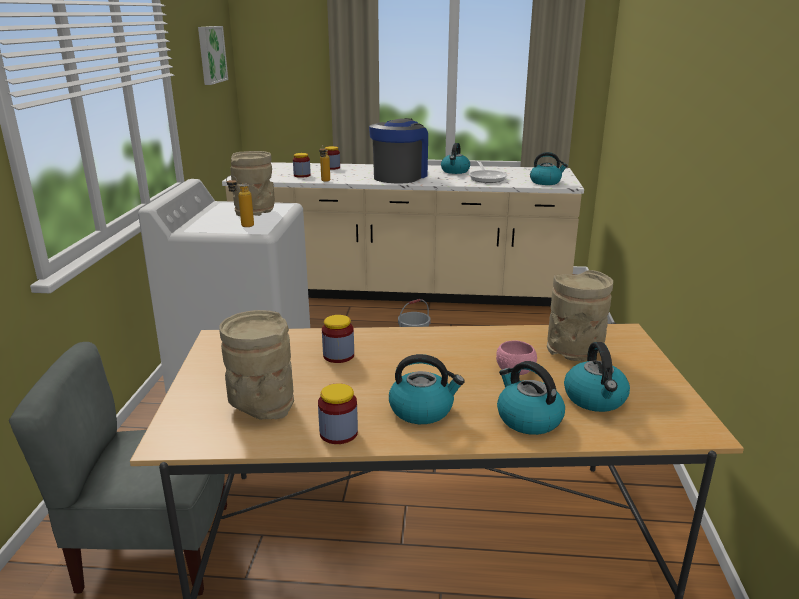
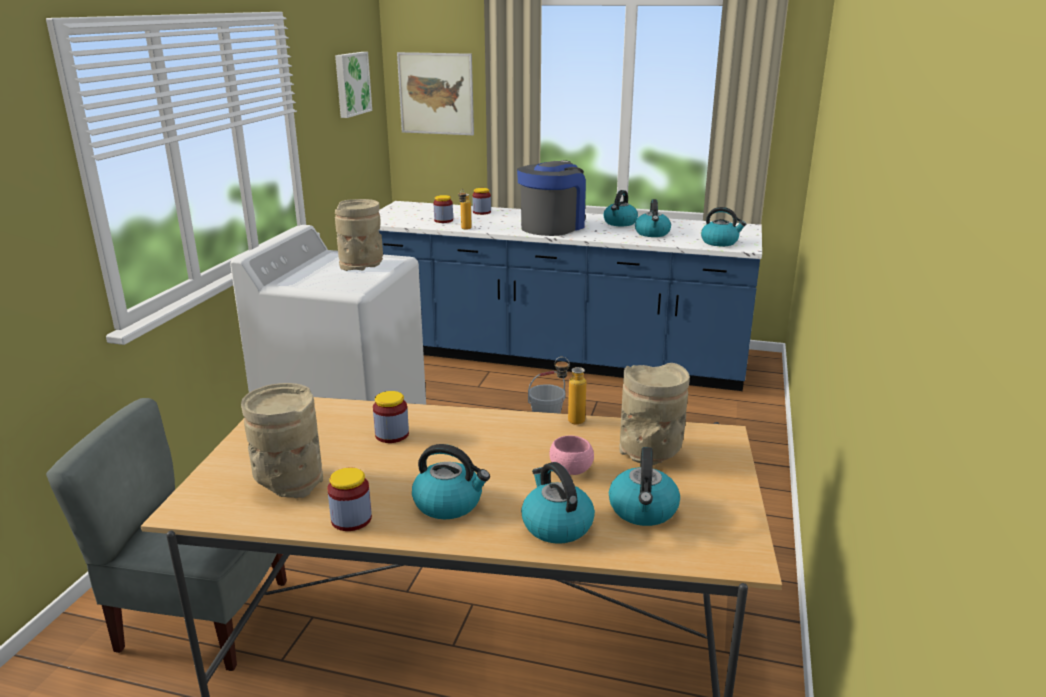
camera: 10 degrees right, 0 degrees up
(242, 225) = (339, 281): bottle -> bottle (569, 420)
(282, 65) = (436, 94): none -> picture
(402, 291) = (555, 357): beige counter -> blue counter
(487, 178) = (652, 233): frying pan -> kettle

